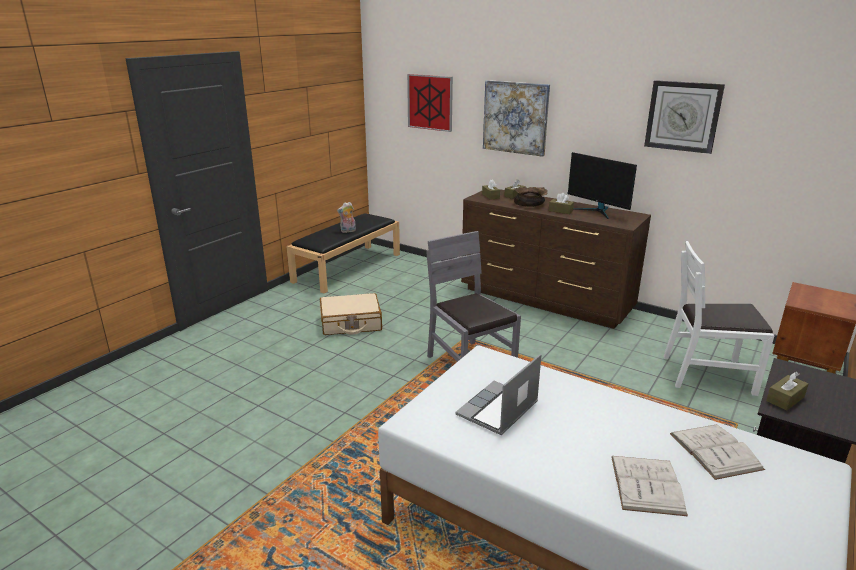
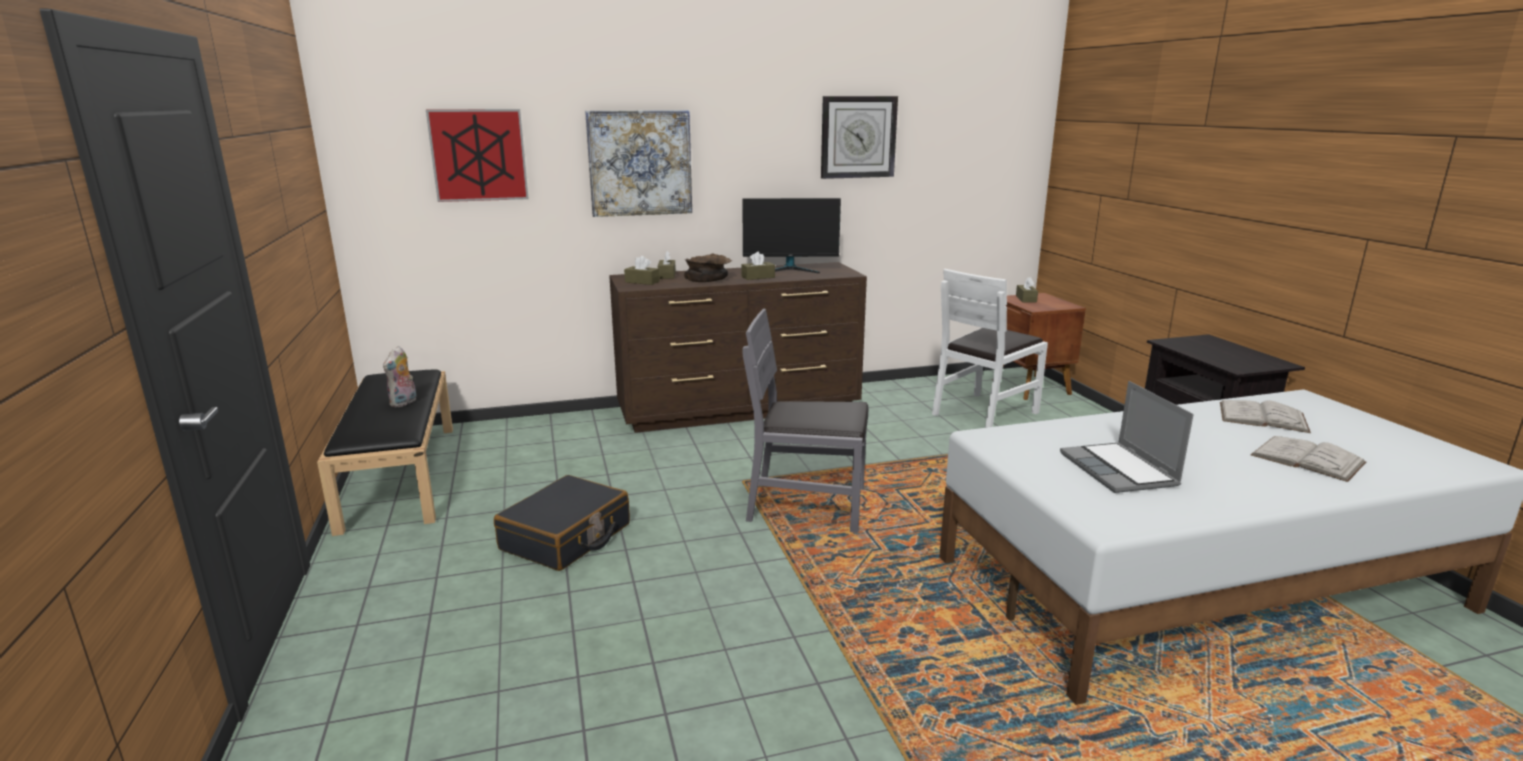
camera: 50 degrees left, 5 degrees down
(351, 323) = (566, 537): beige suitcase -> black suitcase
(785, 399) = (1222, 360): brown tissue box -> brown tissue box (1026, 299)

